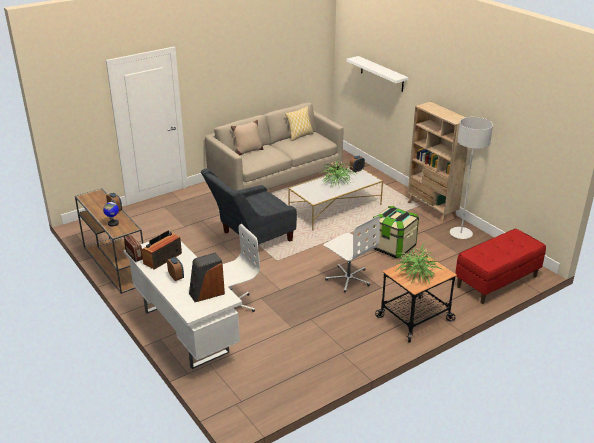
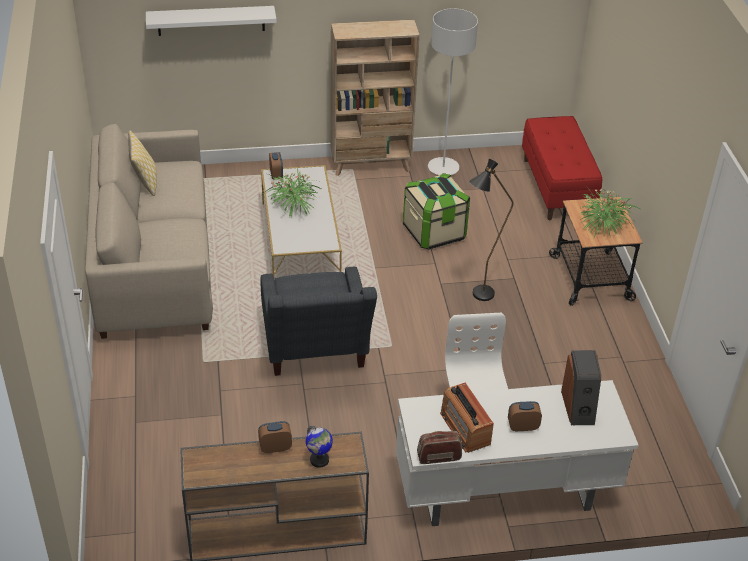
camera: 65 degrees left, 10 degrees up
(248, 151) = (145, 251): beige pillow -> none
(348, 278) = (477, 297): white office chair -> black floor lamp

